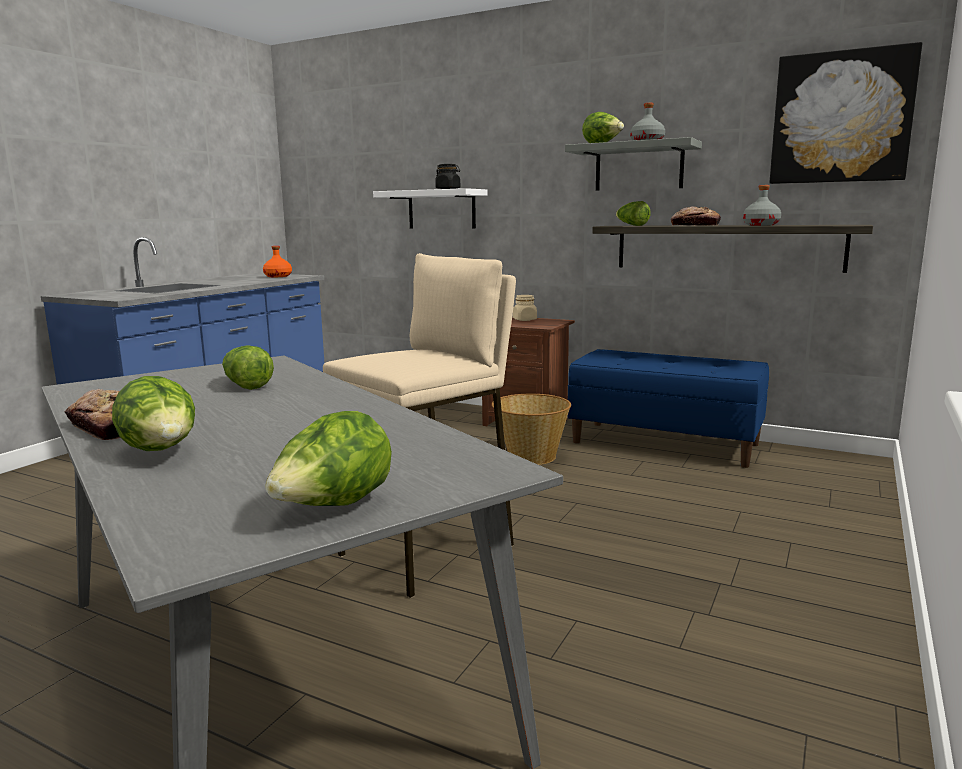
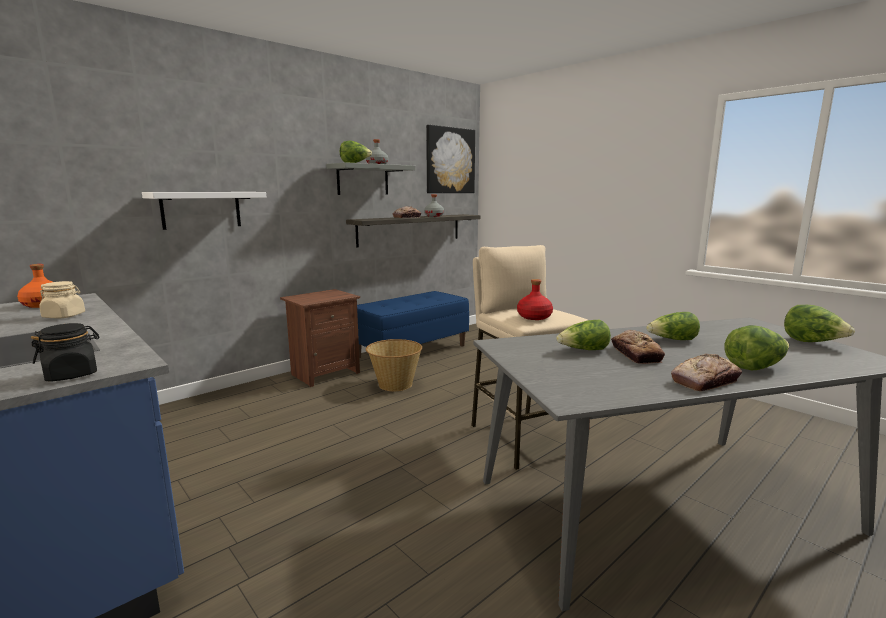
camera: 70 degrees left, 0 degrees up
(232, 402) = (635, 354): none -> bread
(380, 356) = (534, 317): none -> red bottle
(448, 189) = (229, 191): black jar -> black jar (72, 374)
(524, 320) = (311, 295): beige jar -> beige jar (64, 316)
(631, 225) = (373, 219): lettuce -> lettuce (672, 340)

